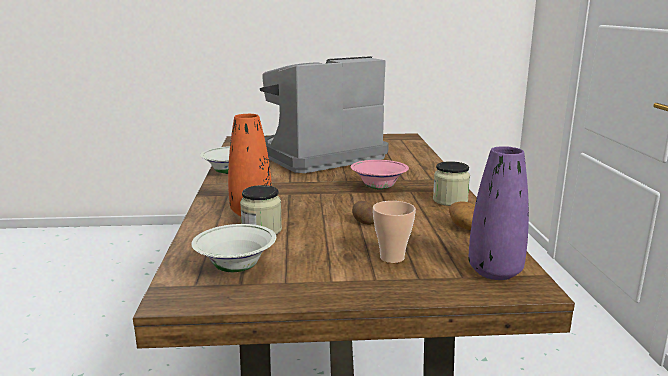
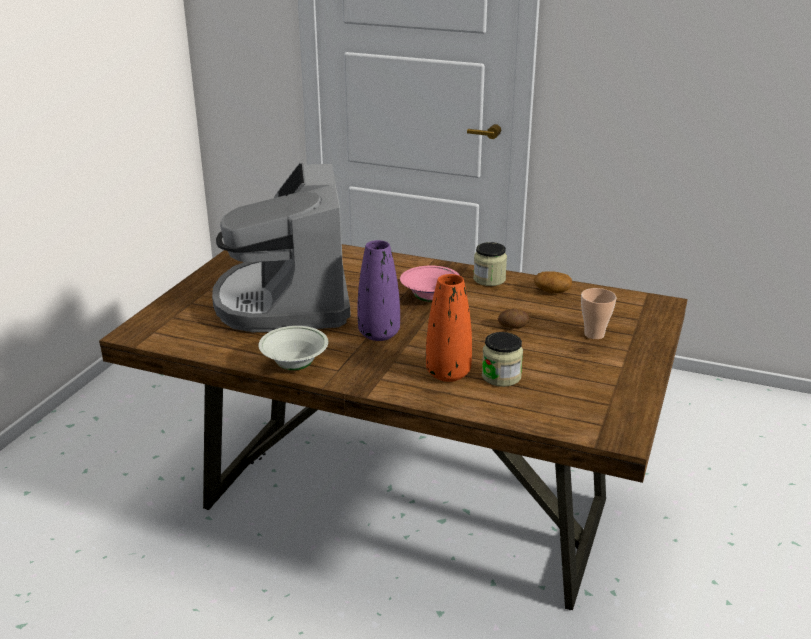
camera: 65 degrees left, 10 degrees up
(236, 268) = (579, 402): white bowl -> none
(495, 272) = (636, 307): purple vase -> purple vase (379, 334)

